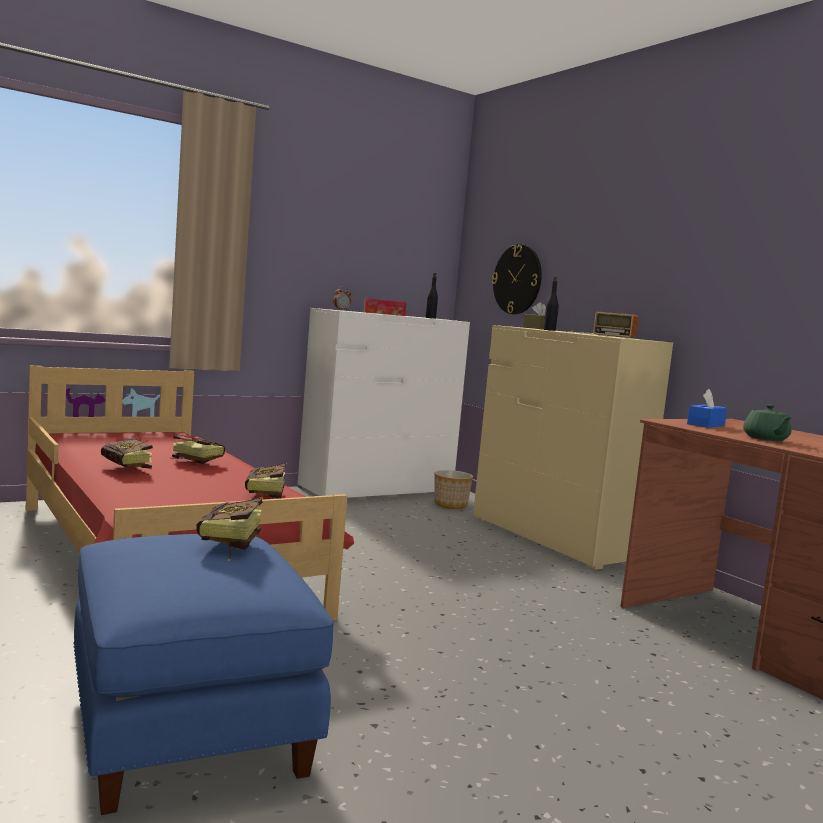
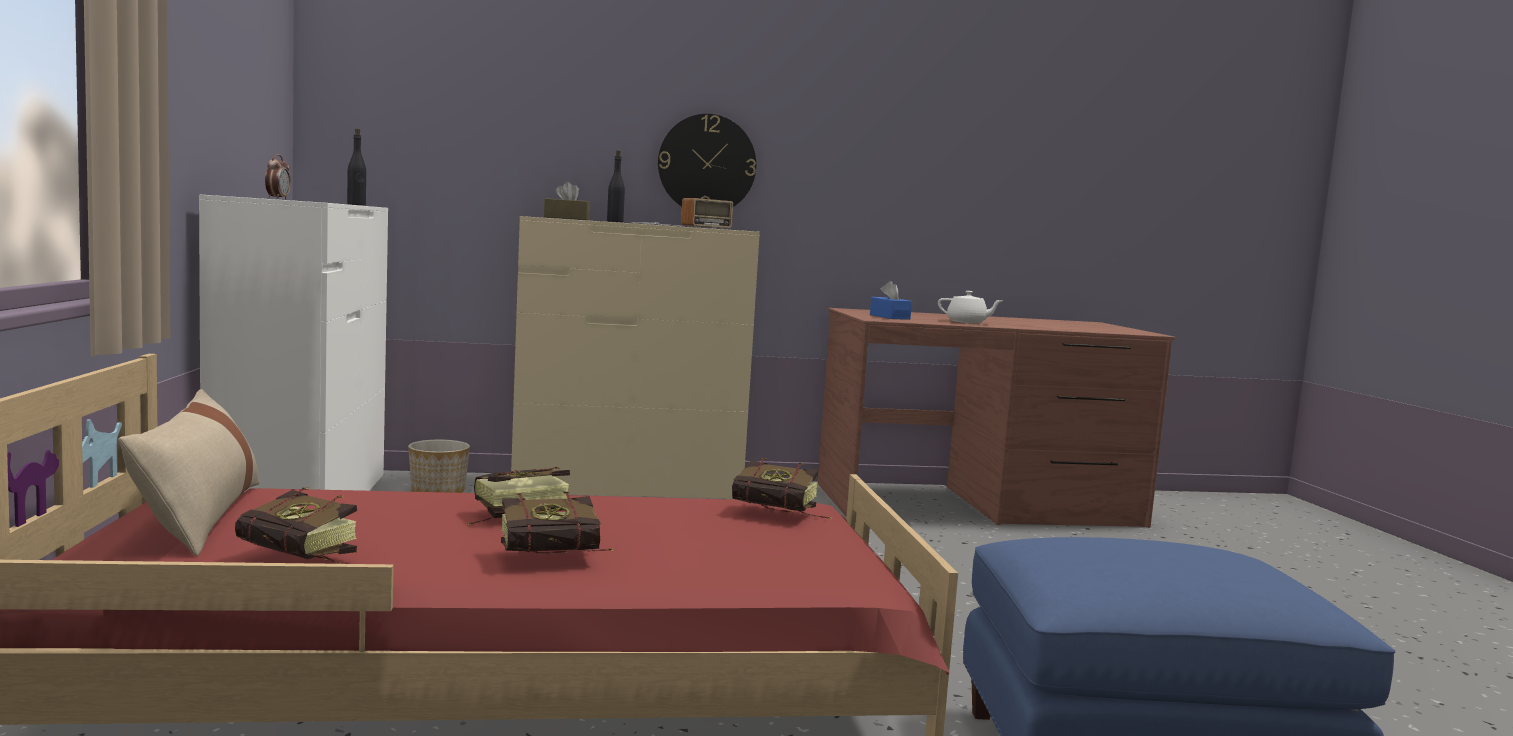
camera: 65 degrees left, 0 degrees up
(142, 435) = (199, 516): none -> beige pillow
(227, 546) = (1131, 543): book -> book (306, 562)
(384, 314) = (315, 201): tissue box -> none
(517, 279) = (455, 143): wall clock -> wall clock (707, 164)
(765, 439) = (967, 322): green teapot -> white teapot

